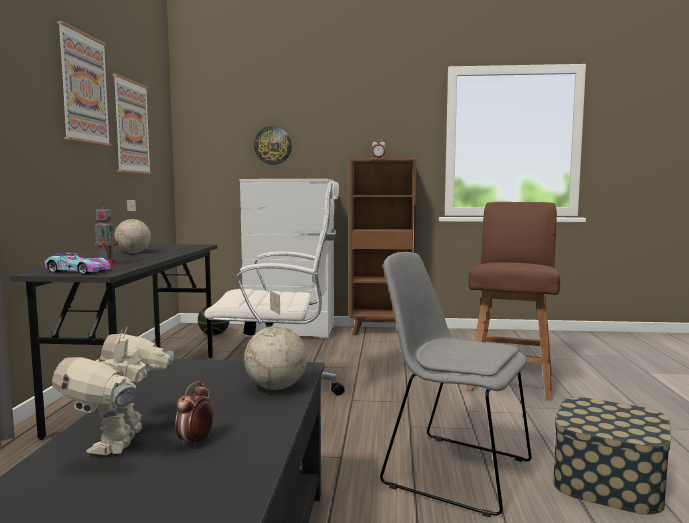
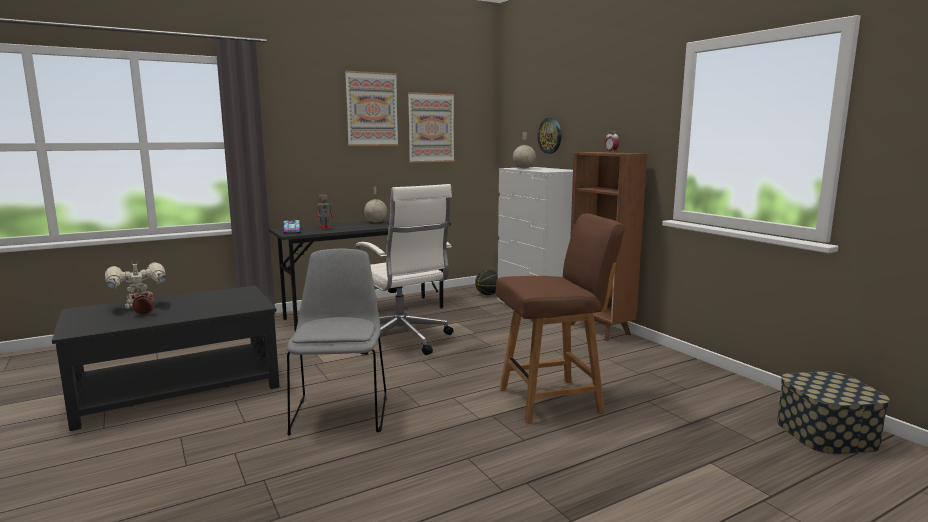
camera: 55 degrees right, 5 degrees up
(276, 387) = (223, 309): globe -> globe (524, 168)
(608, 481) = (375, 467): storage box -> storage box (826, 433)

